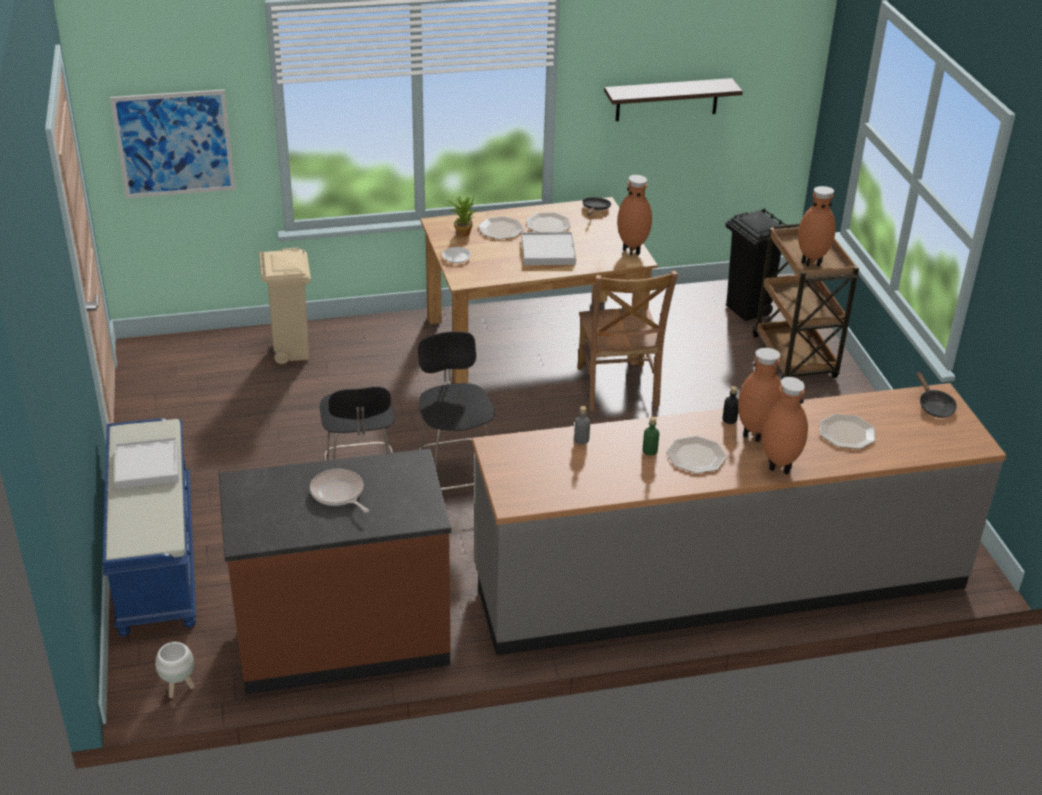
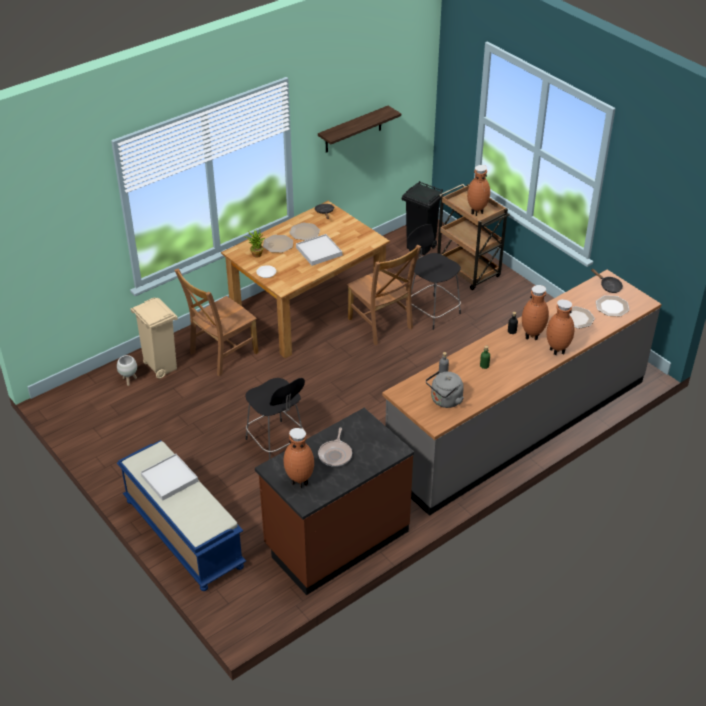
camera: 25 degrees left, 5 degrees up
(174, 144) = (61, 253): picture -> none
(179, 688) = (264, 607): white planter -> white planter (129, 380)
(338, 493) = (335, 454): frying pan -> frying pan turned 105 degrees counterclockwise
(378, 359) = (221, 354): none -> brown chair
(456, 480) = (329, 417): black stool -> black stool (432, 311)
(551, 477) = (445, 401): none -> grey kettle
(632, 250) = (368, 235): brown vase -> brown vase (300, 481)
(696, 456) = (510, 360): plate -> plate (611, 306)

